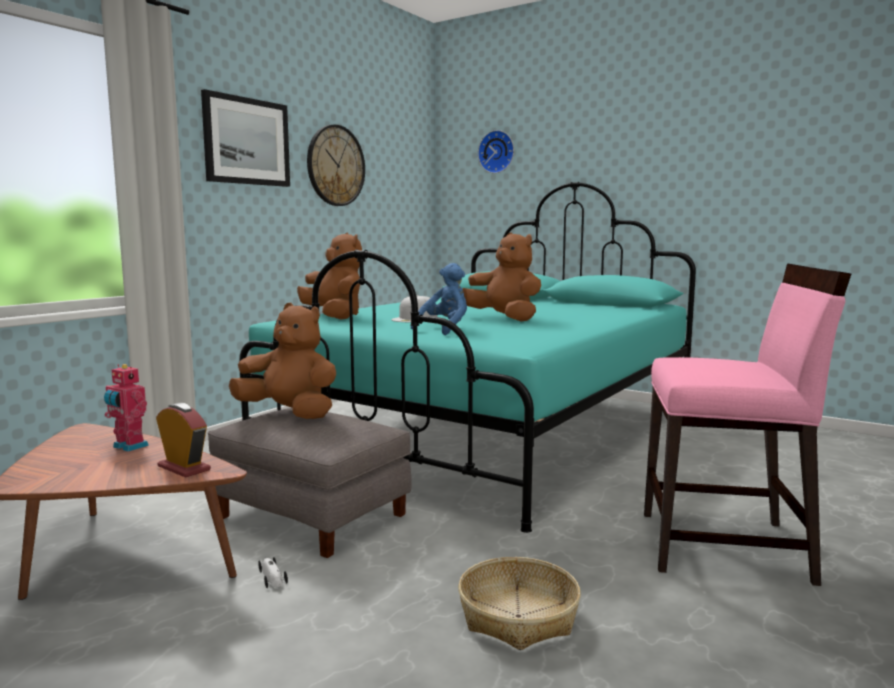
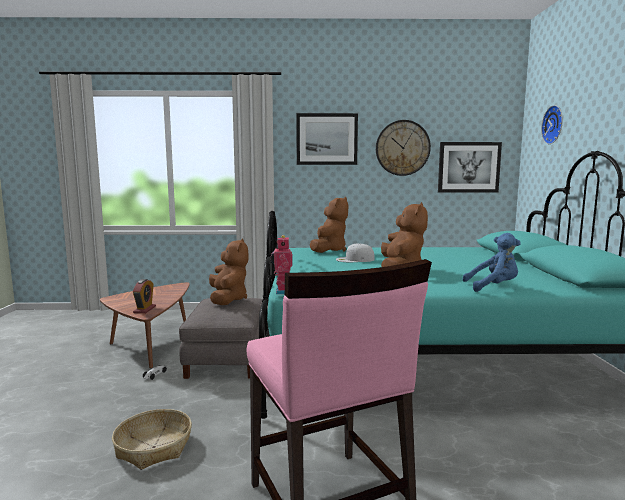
camera: 55 degrees right, 0 degrees up
(128, 447) = (164, 295): toy robot -> toy robot (282, 291)
(397, 197) = (468, 167): none -> picture
(445, 329) = (326, 269): blue plush toy -> blue plush toy (493, 287)

